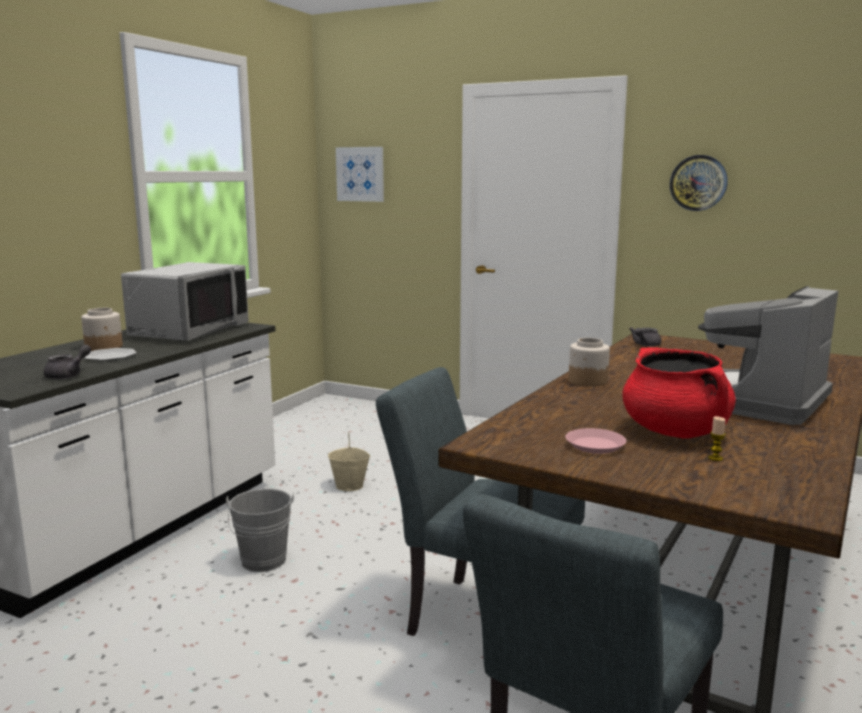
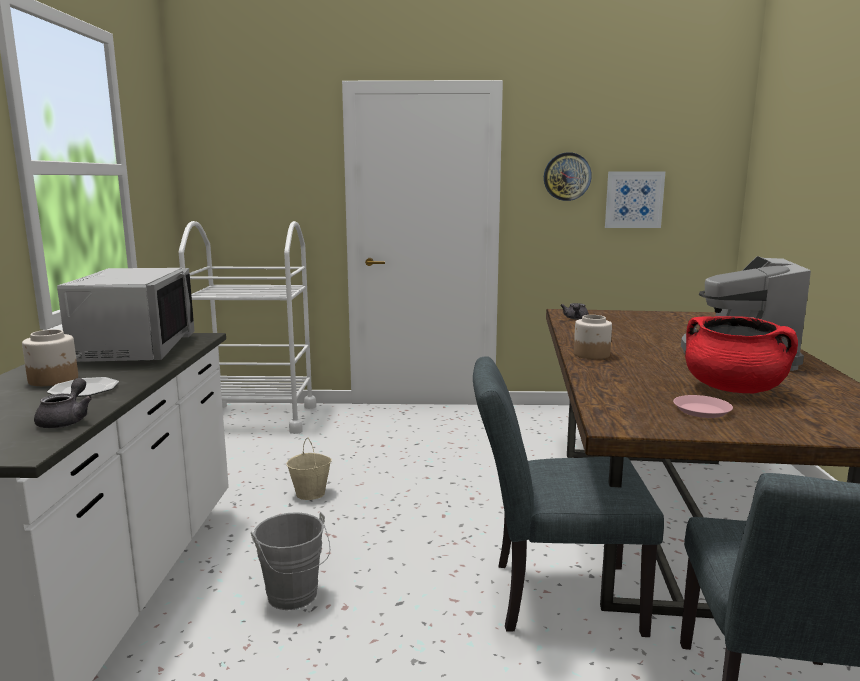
camera: 25 degrees left, 0 degrees up
(360, 174) = (229, 169): picture -> picture (634, 199)
(362, 414) = (256, 418): none -> white cart
(715, 458) = (798, 406): candle -> none

